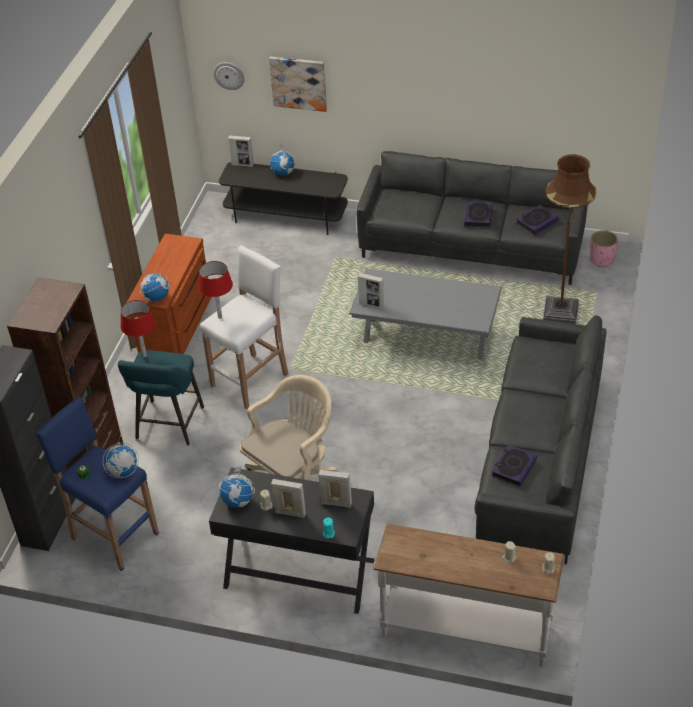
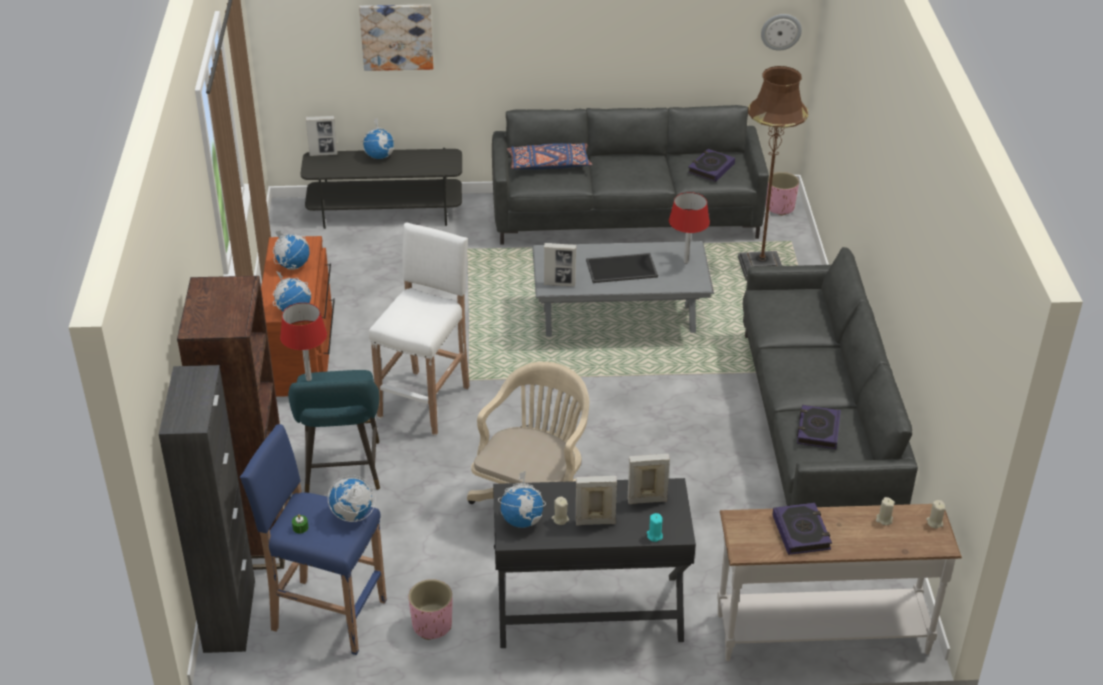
camera: 20 degrees left, 5 degrees down
(171, 260) = (292, 265): none -> globe
(182, 559) = (432, 625): none -> pink planter
(220, 317) = (393, 317): red table lamp -> red table lamp (686, 262)
(229, 75) = (304, 37): wall clock -> wall clock (781, 31)
(407, 200) = (549, 165): none -> blue pillow
(426, 299) = (622, 268): none -> tray
(478, 217) = (641, 172): book -> book (801, 532)

